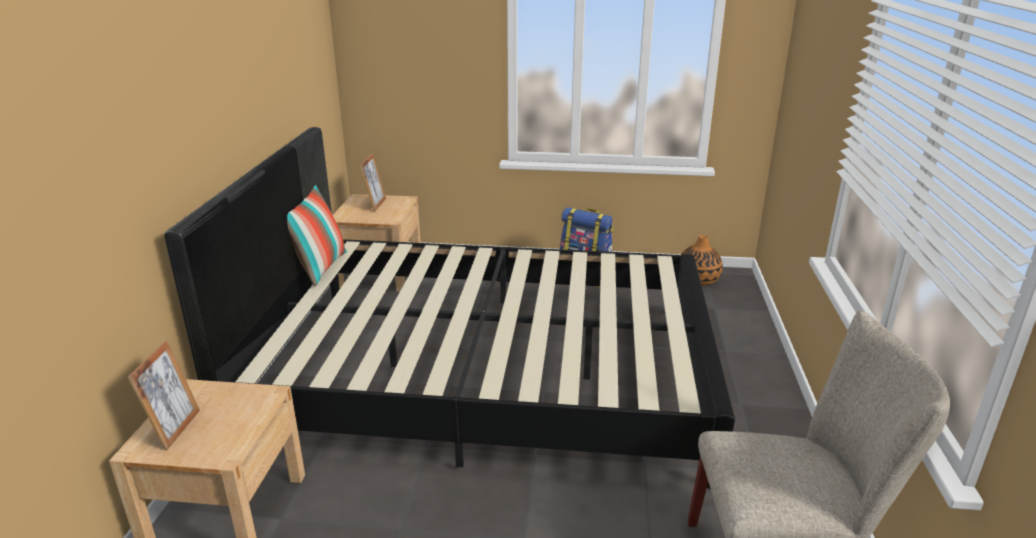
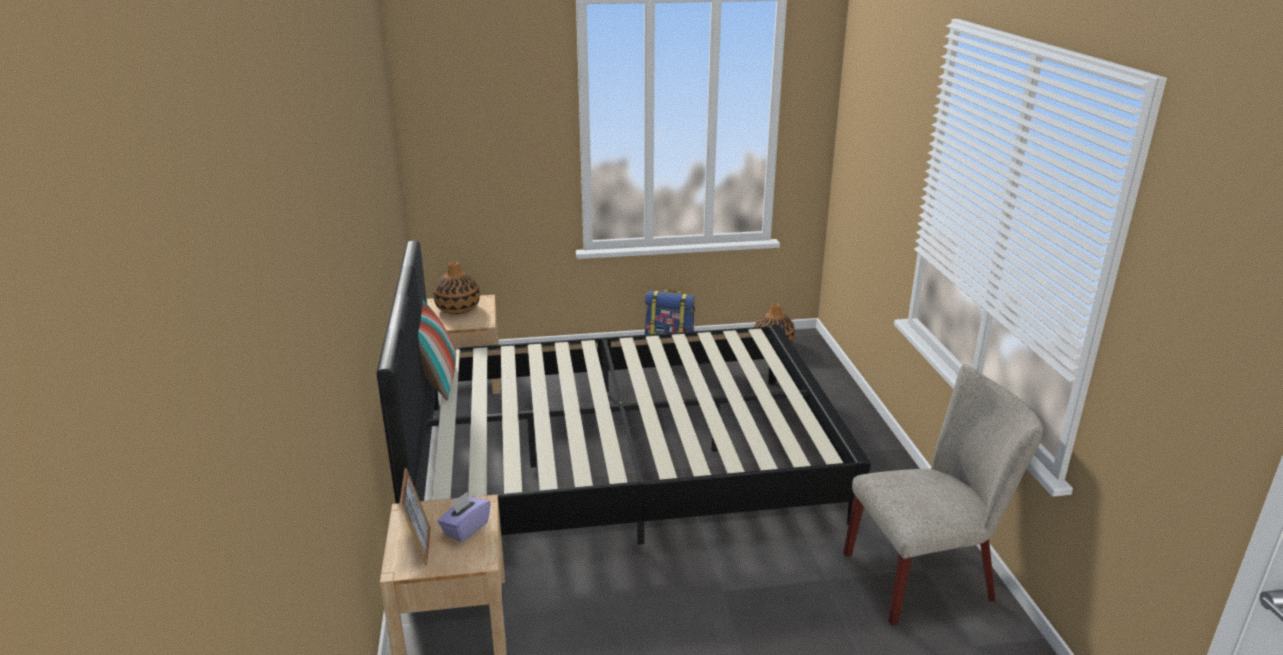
camera: 15 degrees left, 0 degrees up
(233, 417) = (465, 528): none -> purple tissue box
(375, 205) = (457, 308): picture frame -> vase

